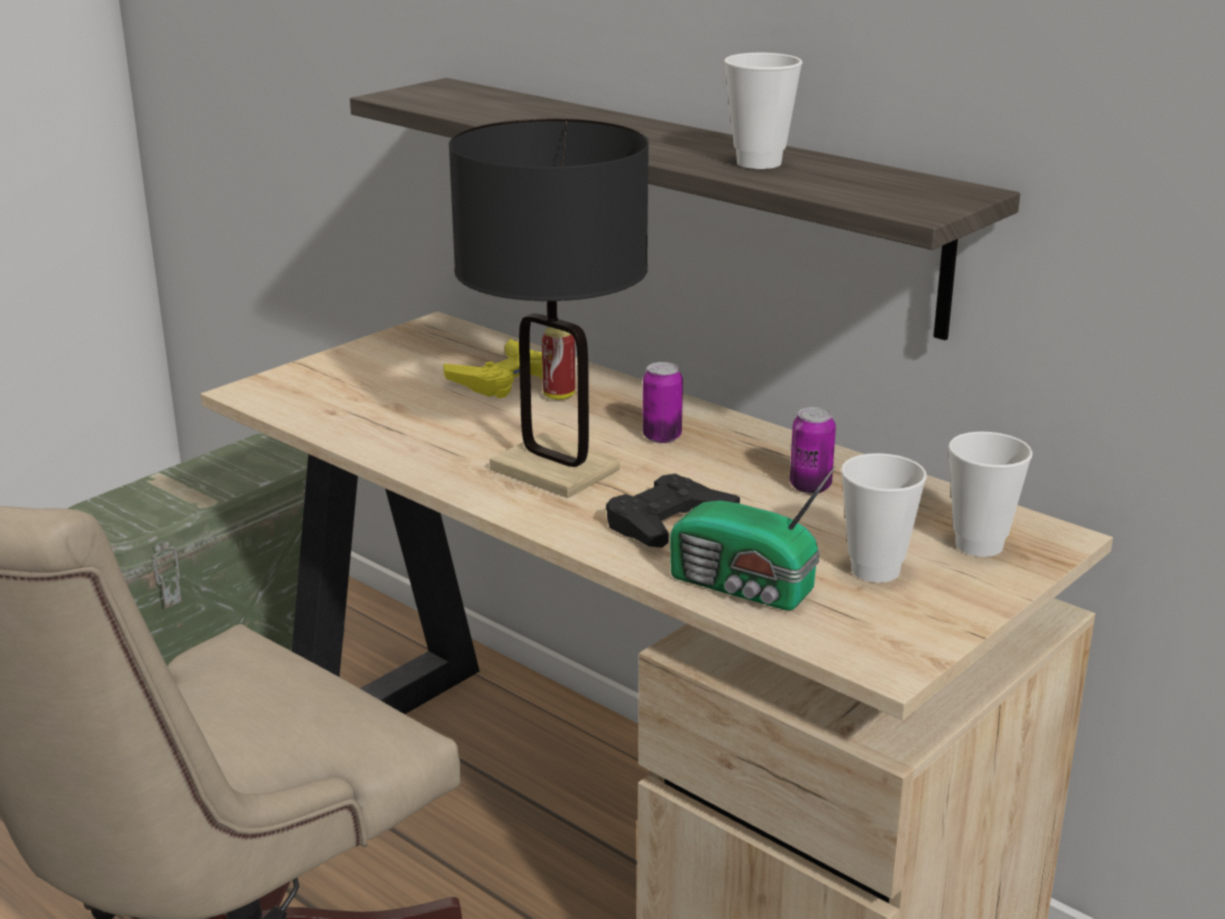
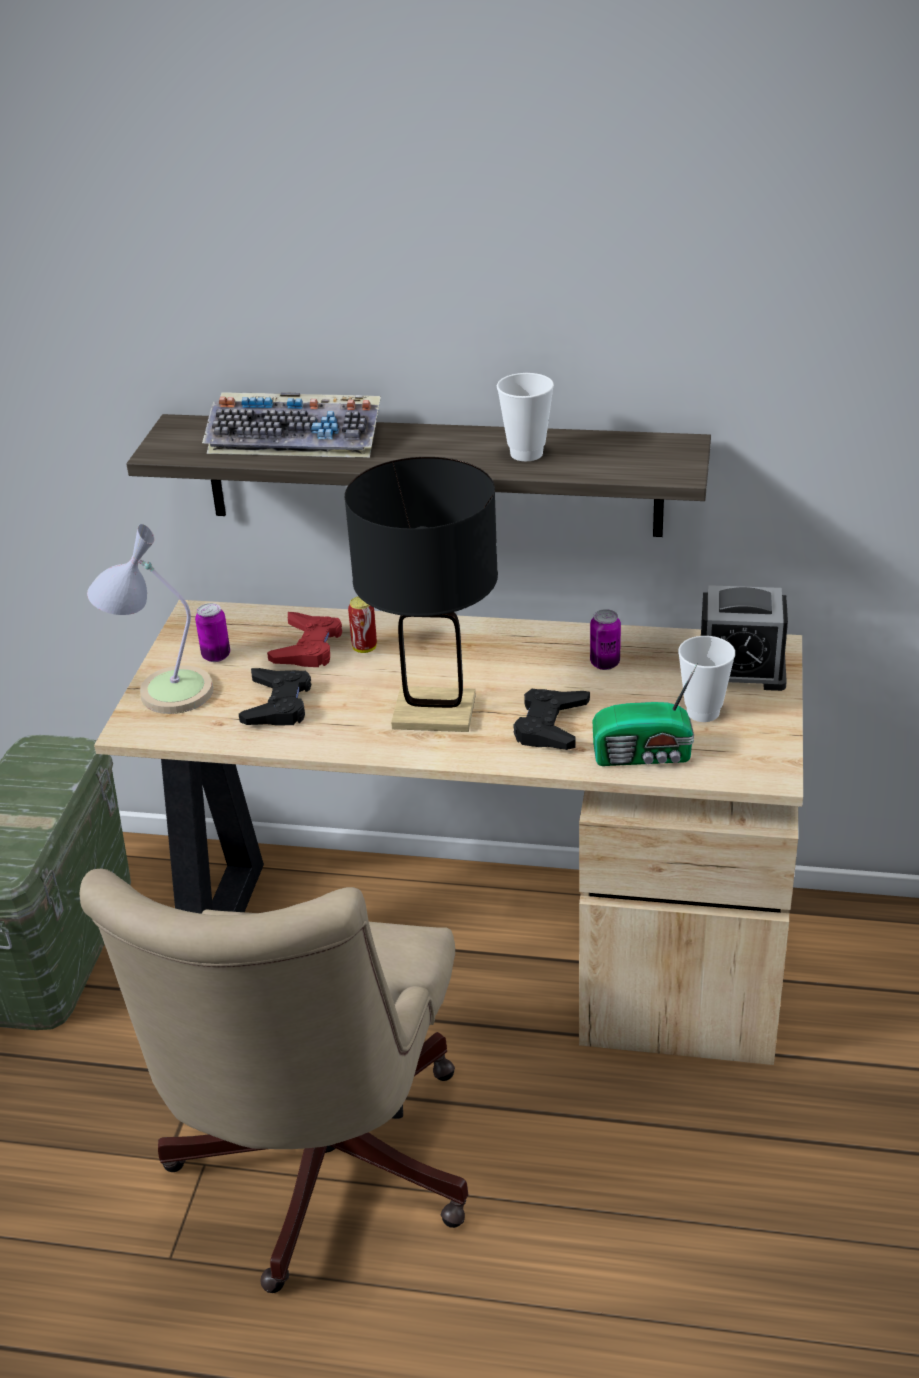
camera: 30 degrees left, 10 degrees up
(317, 371) = (161, 690): none -> table lamp
(407, 414) = (278, 704): none -> black game controller
(503, 379) = (308, 647): yellow game controller -> red game controller
(537, 111) = (298, 438): none -> keyboard
(662, 437) = (472, 658): can -> can (216, 656)
(979, 545) = (740, 670): cup -> alarm clock

